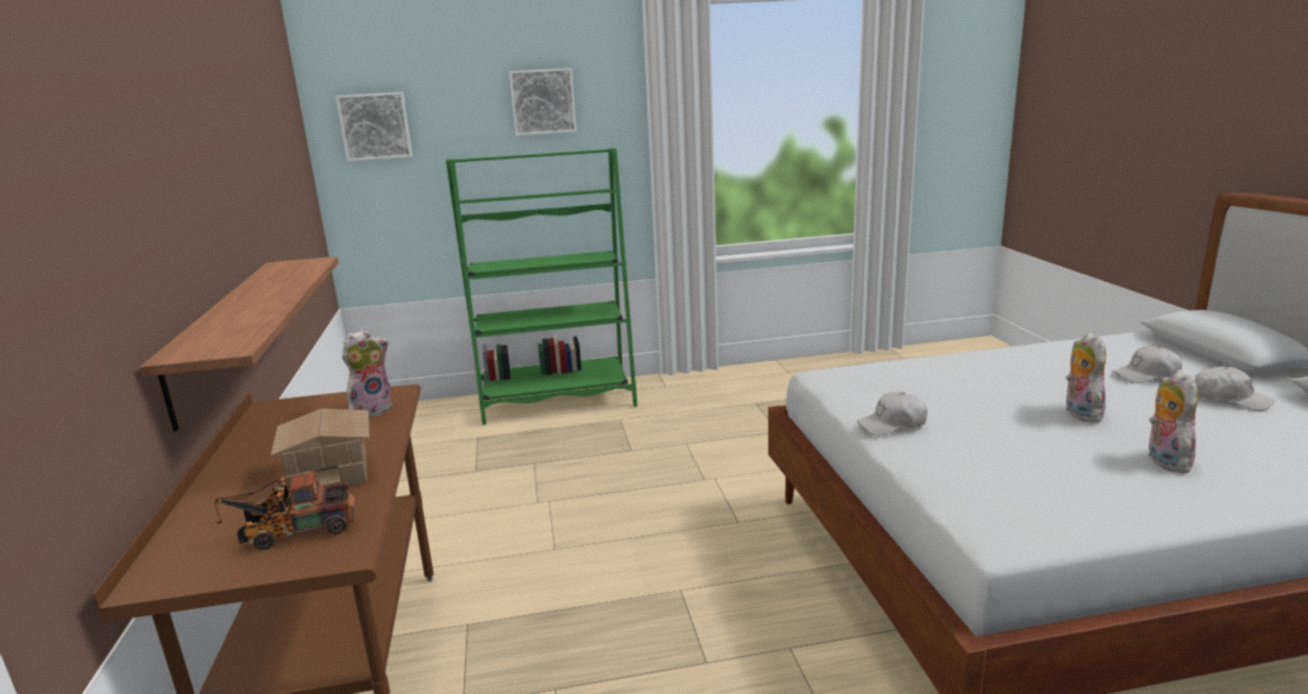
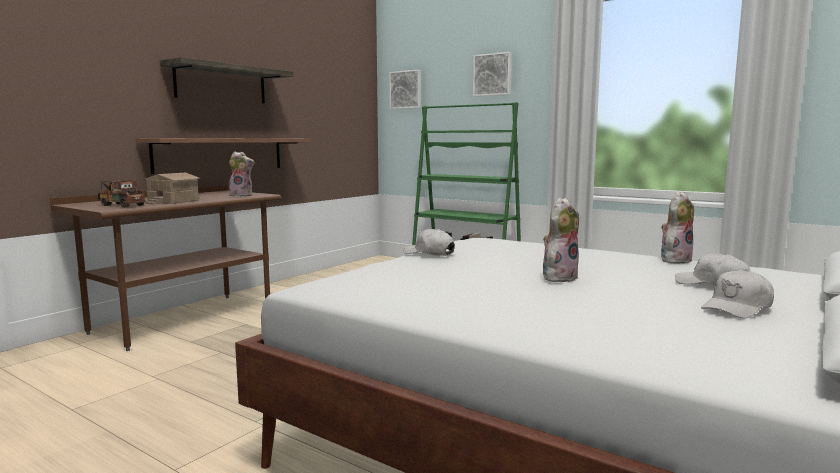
camera: 45 degrees right, 10 degrees down
(193, 188) = (221, 84): none -> shelf
(1164, 460) = (520, 302): plush toy -> plush toy (675, 260)
(1230, 399) = (737, 308): white cap -> white cap turned 60 degrees clockwise

